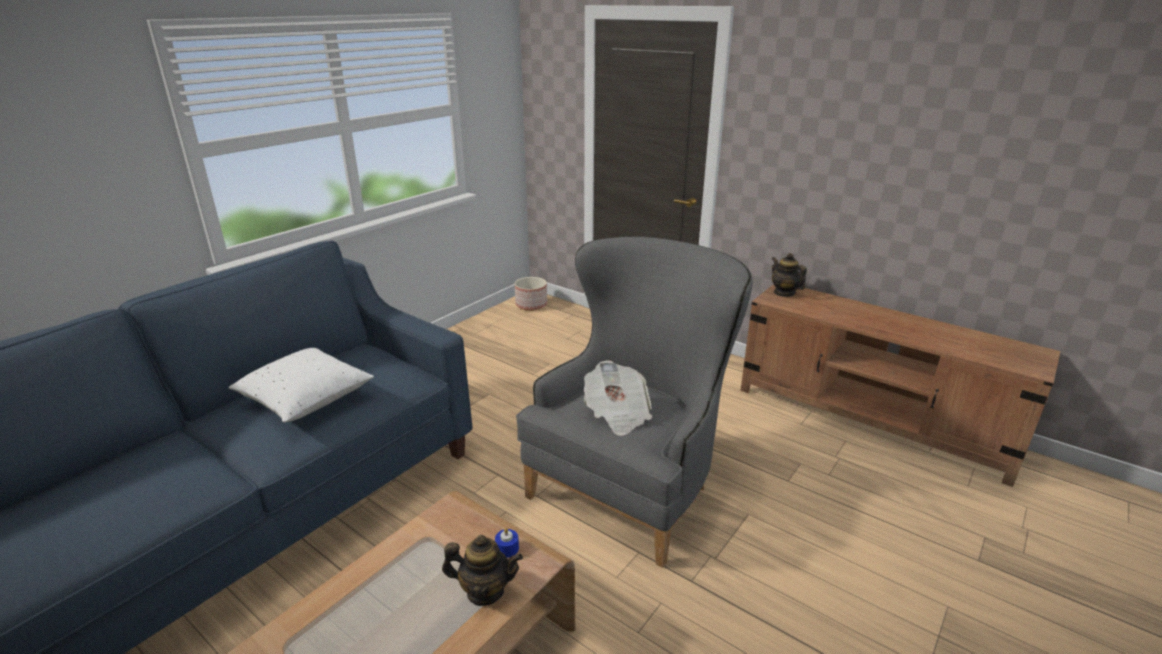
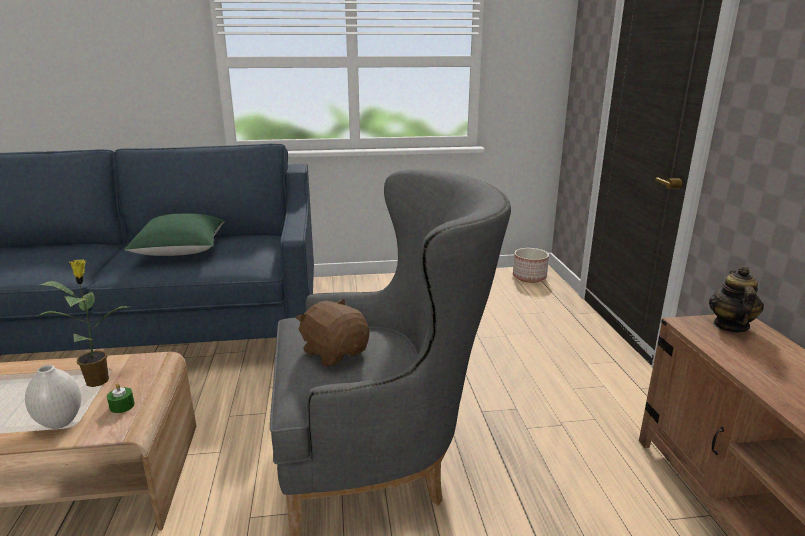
camera: 45 degrees right, 5 degrees down
(306, 400) = (181, 251): white pillow -> green pillow
(440, 548) = (99, 380): none -> potted plant
(485, 591) = (61, 422): teapot -> white vase
(507, 548) = (122, 406): blue candle -> green candle
(617, 414) = (335, 352): newspaper -> brown plush toy

